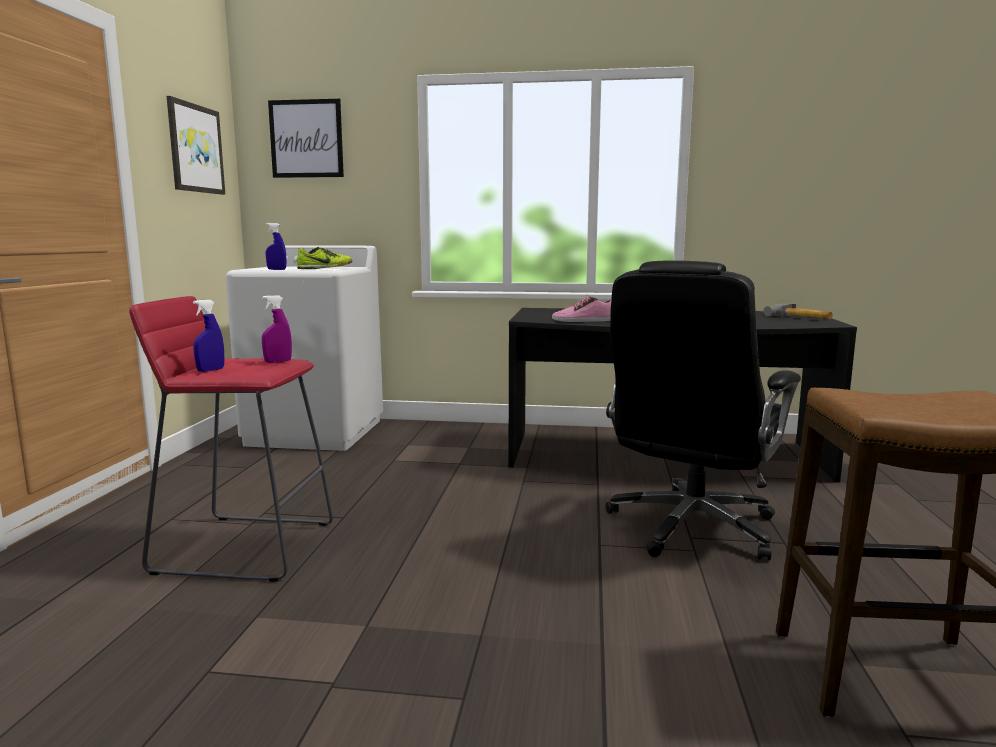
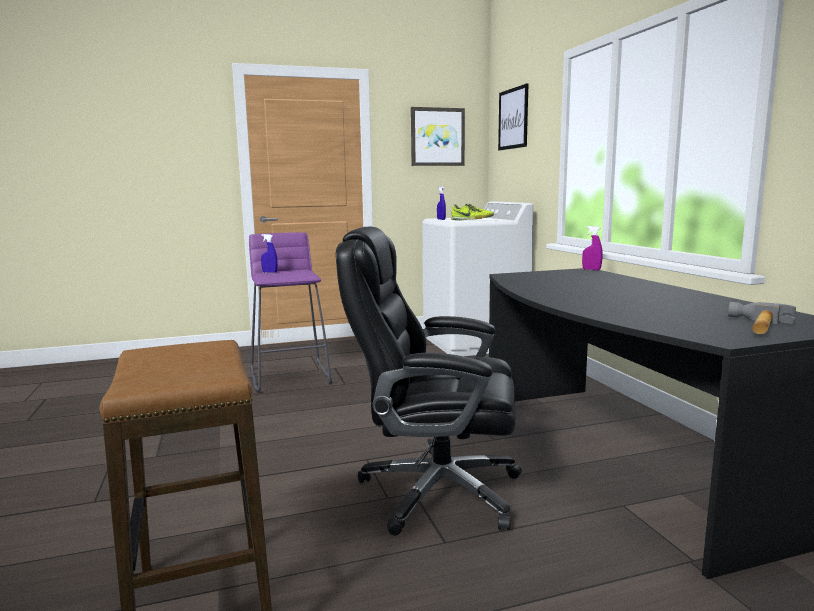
camera: 65 degrees right, 0 degrees up
(245, 546) = (291, 376): red stool -> purple stool
(278, 361) = (301, 274): purple spray bottle -> purple spray bottle (591, 269)
(583, 320) = (530, 283): shoe -> none

